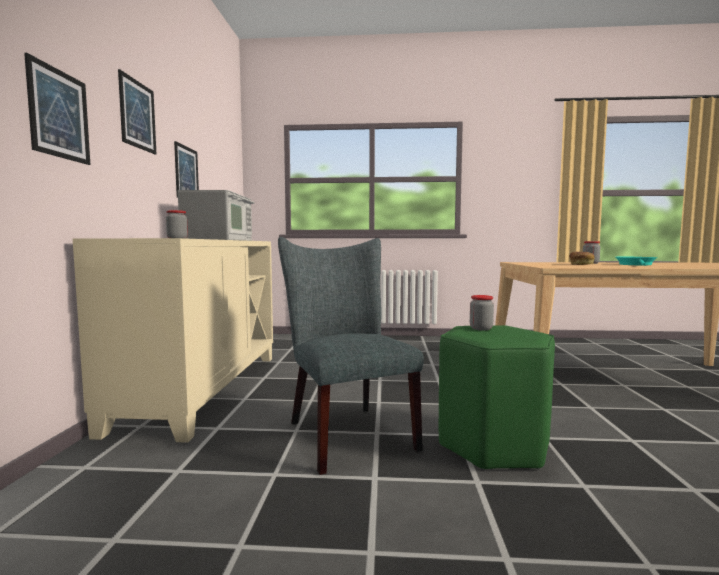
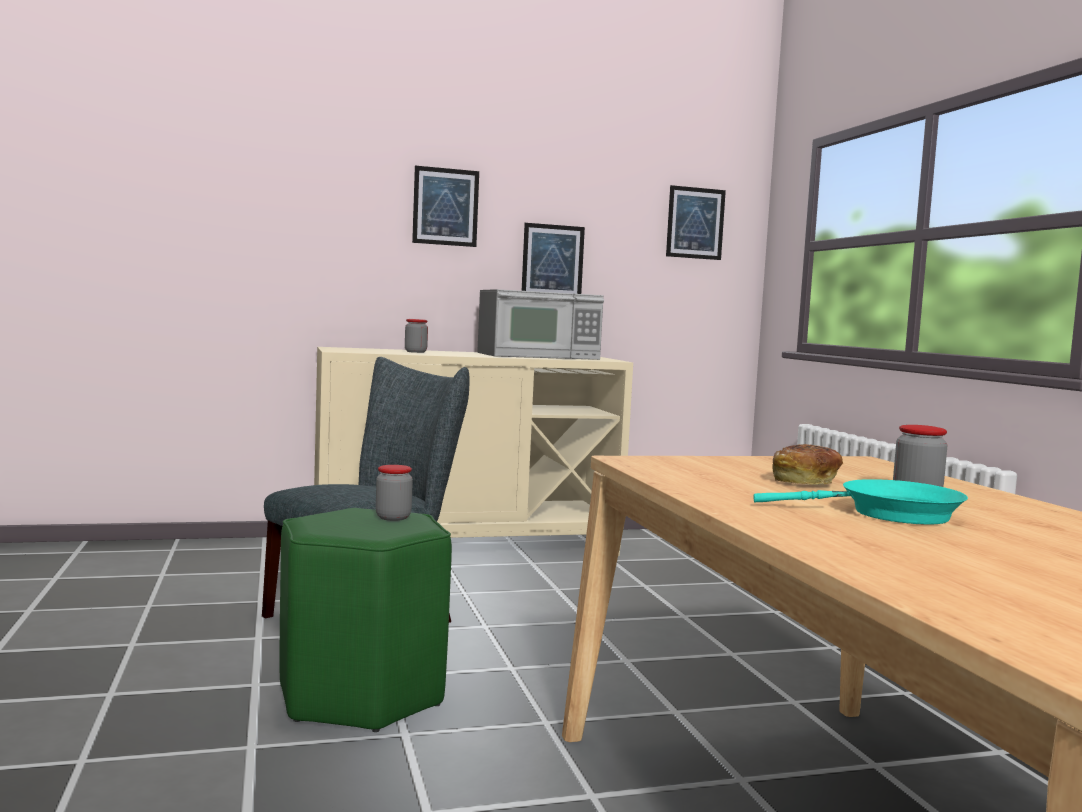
camera: 70 degrees right, 0 degrees up
(59, 114) = (322, 234): picture -> picture (695, 223)

